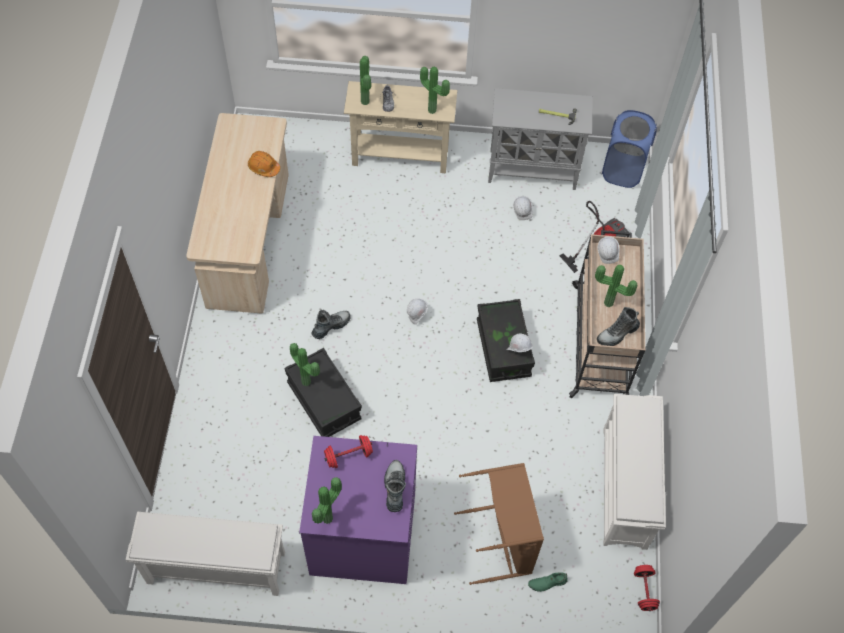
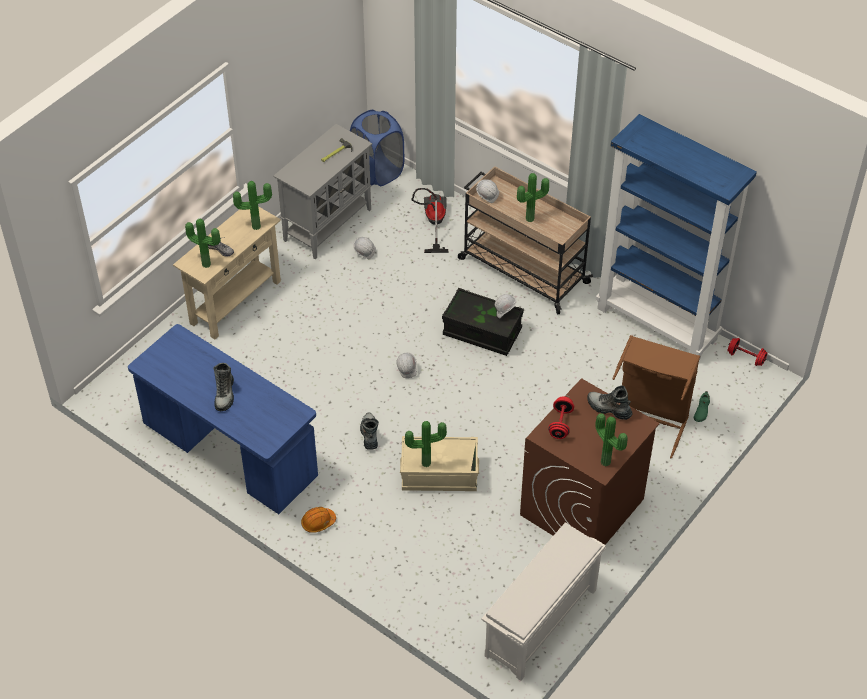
camera: 55 degrees left, 10 degrees down
(248, 240) = (230, 451): beige desk -> blue desk
(263, 167) = (217, 362): orange hard hat -> orange hard hat (318, 522)
(324, 401) = (439, 474): black storage box -> beige storage box
(362, 536) = (582, 508): purple washing machine -> brown washing machine
(617, 334) = (560, 228): boot -> boot (224, 394)
(625, 488) = (658, 324): white shoe rack -> blue bookcase

